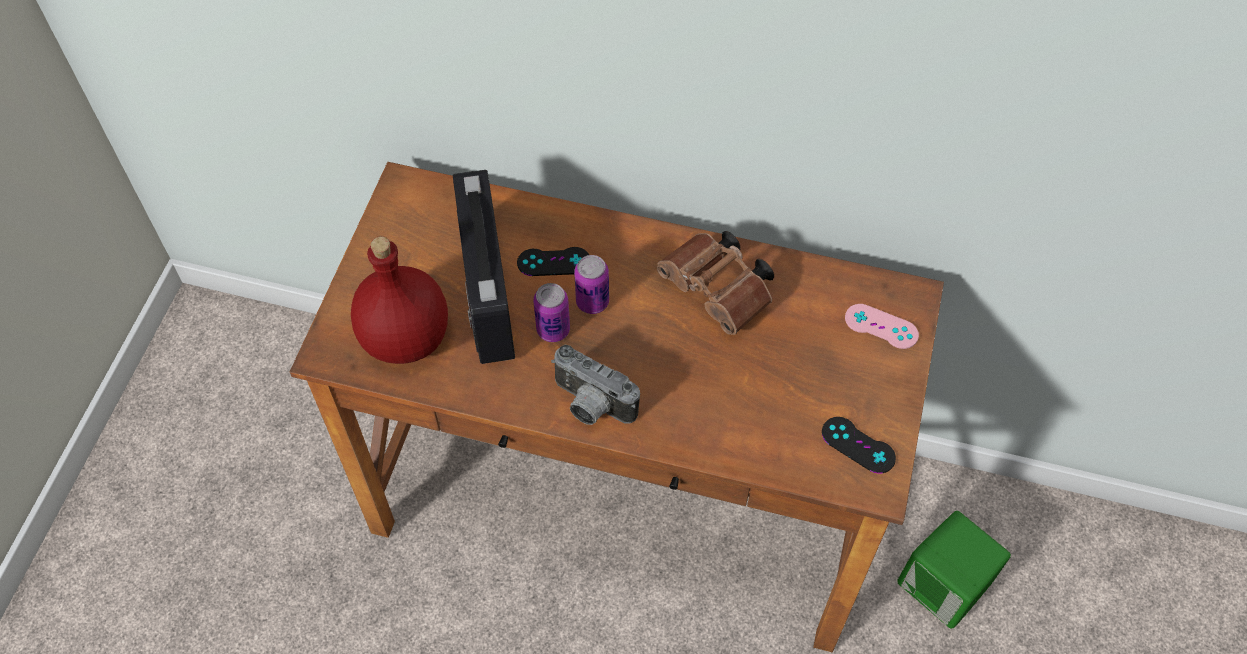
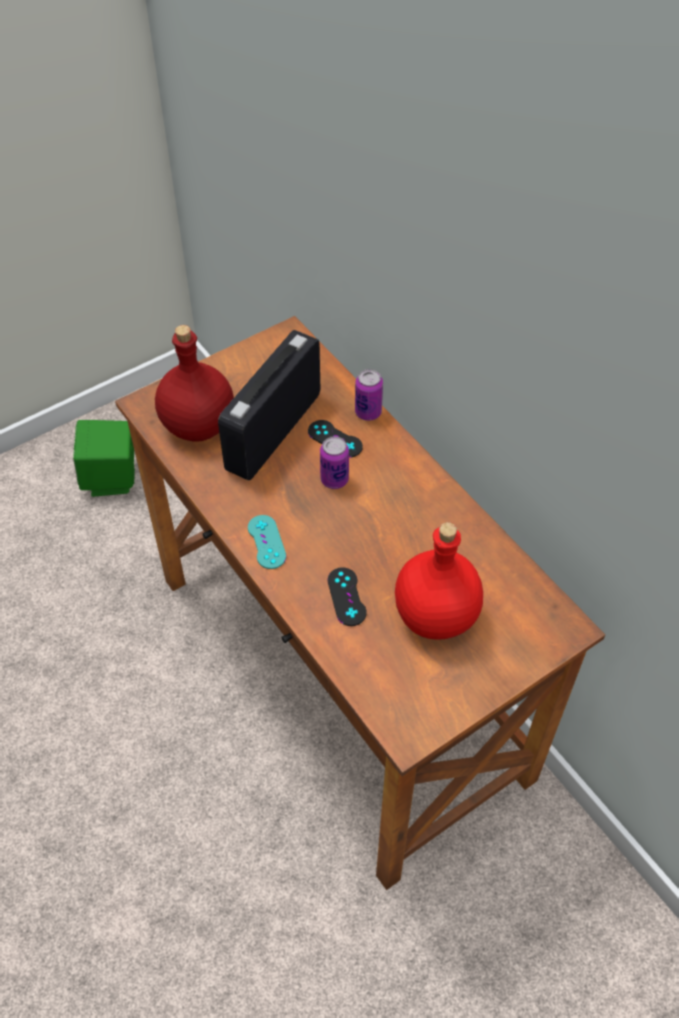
camera: 40 degrees right, 5 degrees down
(553, 330) = (291, 480): can -> can (368, 412)
(590, 406) = (266, 542): camera -> turquoise game controller
(719, 292) = (426, 530): brown binoculars -> none
(802, 366) = (435, 617): none -> red bottle
(858, 445) = (421, 697): black game controller -> black game controller (346, 596)
(881, 326) = (522, 631): pink game controller -> none
(943, 587) = (512, 914): green speaker -> green speaker (111, 479)

